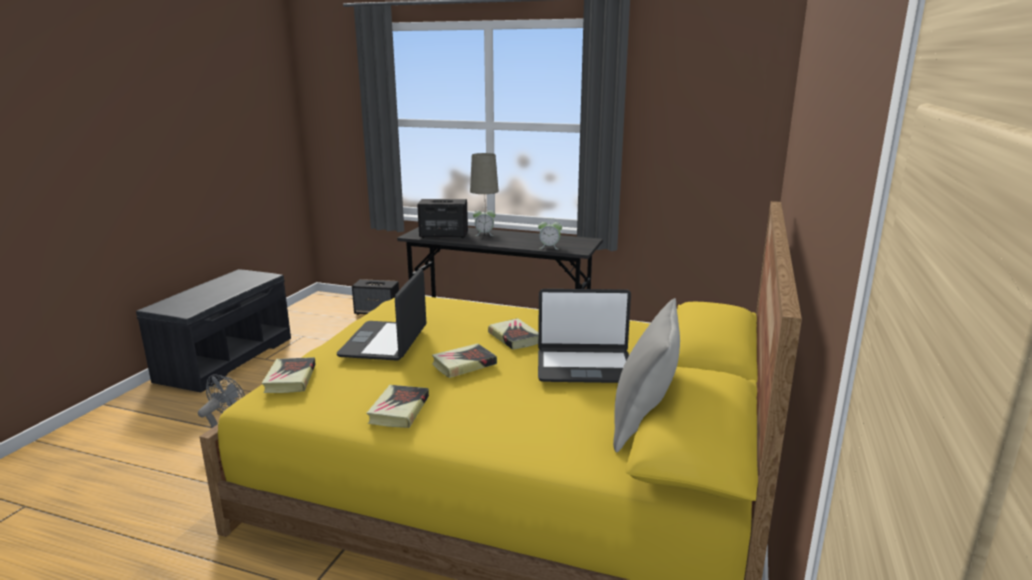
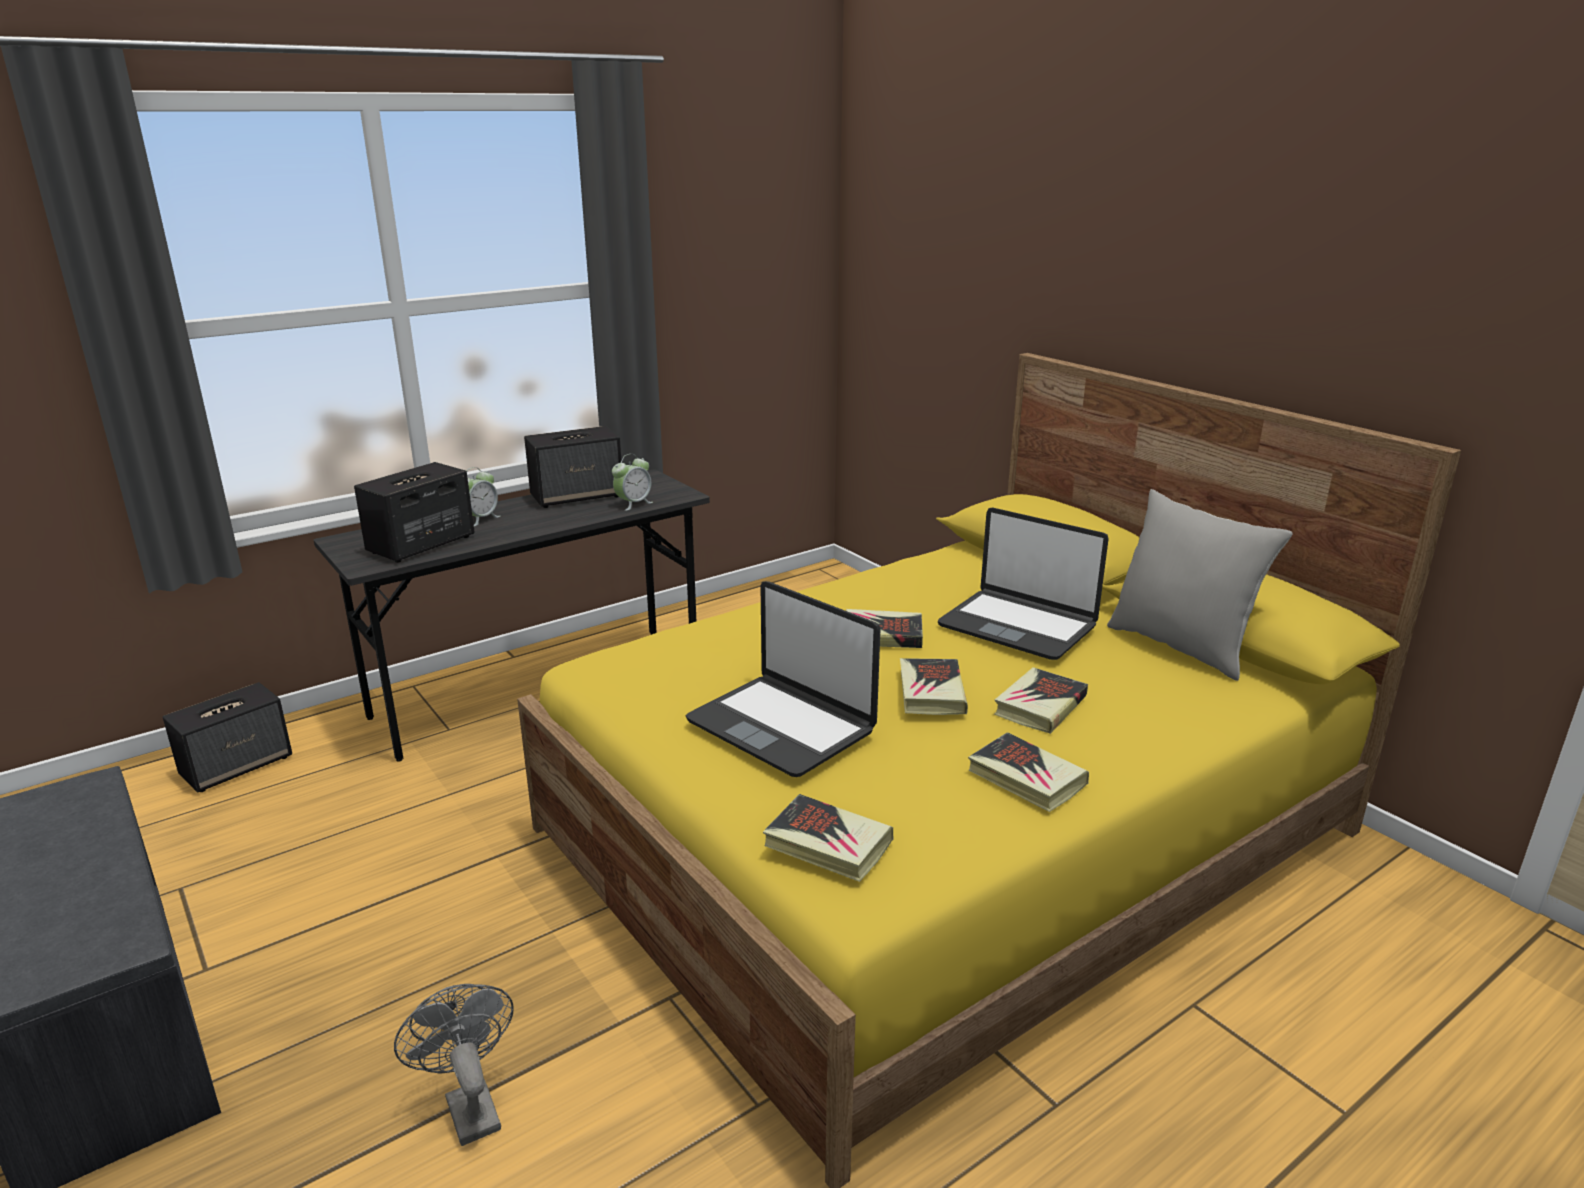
camera: 55 degrees left, 5 degrees up
(485, 241) = (520, 529): beige table lamp -> none
(488, 396) = (1040, 706): none -> book
(539, 238) = (578, 496): none -> speaker
(584, 366) = (1018, 626): laptop -> laptop turned 90 degrees clockwise

